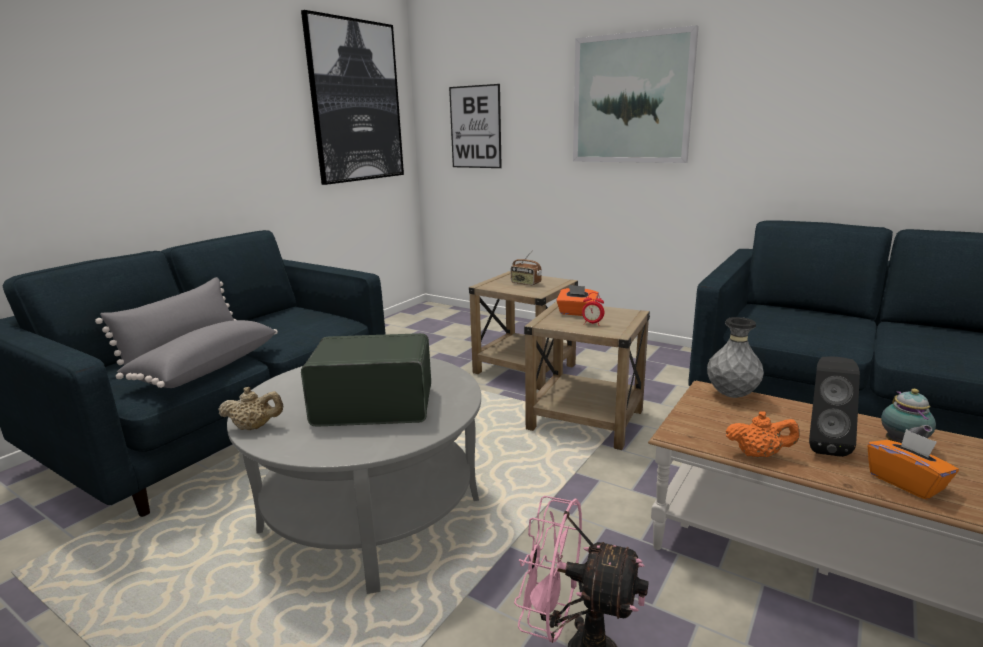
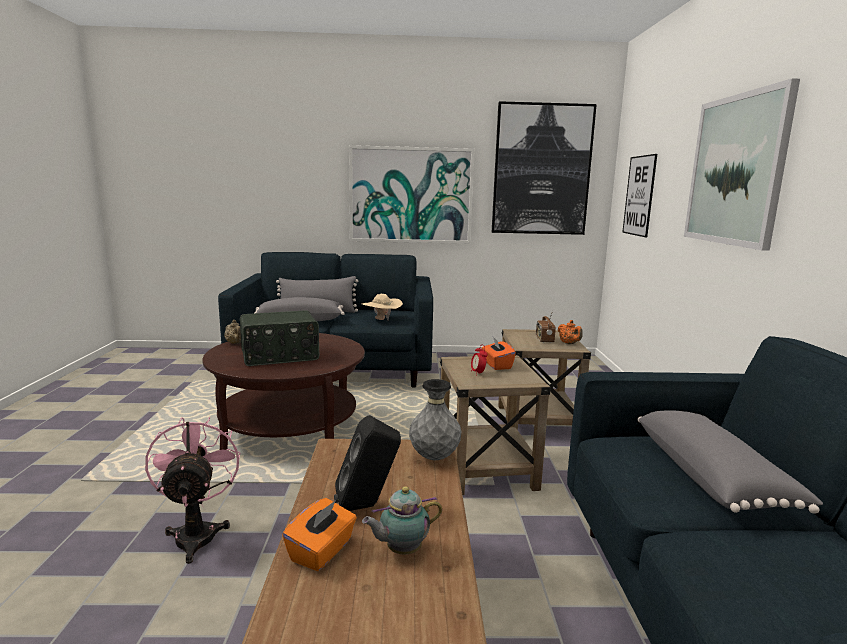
camera: 55 degrees right, 5 degrees down
(219, 143) = (411, 195): none -> picture
(304, 326) = (381, 320): none -> beige hat
(371, 513) = (289, 432): grey coffee table -> brown coffee table
(374, 405) = (280, 356): radio -> radio turned 105 degrees clockwise
(758, 454) = (324, 479): orange teapot -> orange teapot (569, 343)
(813, 323) = (712, 477): none -> grey pillow

